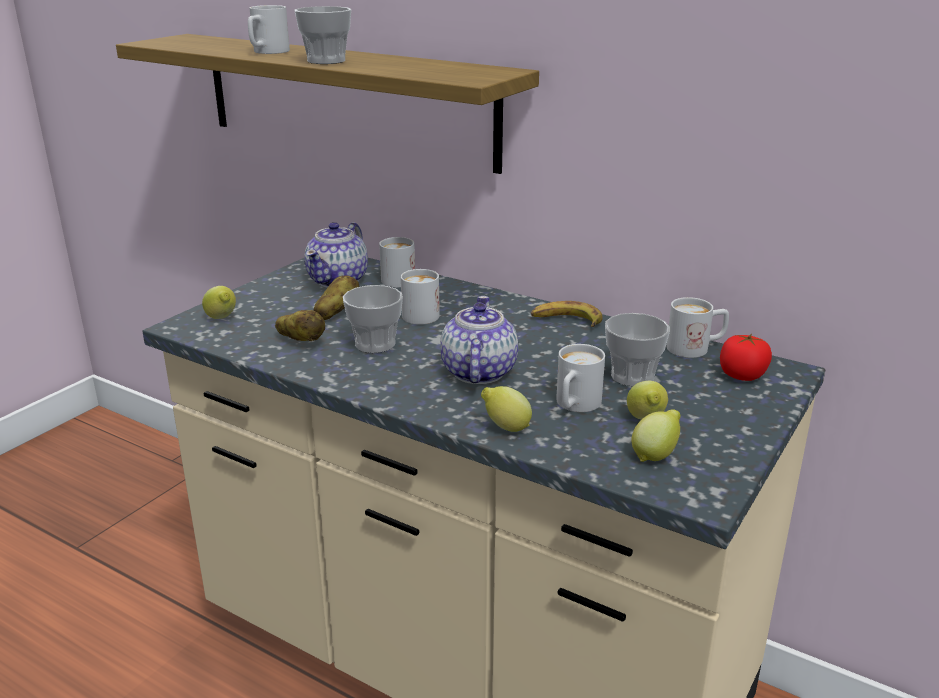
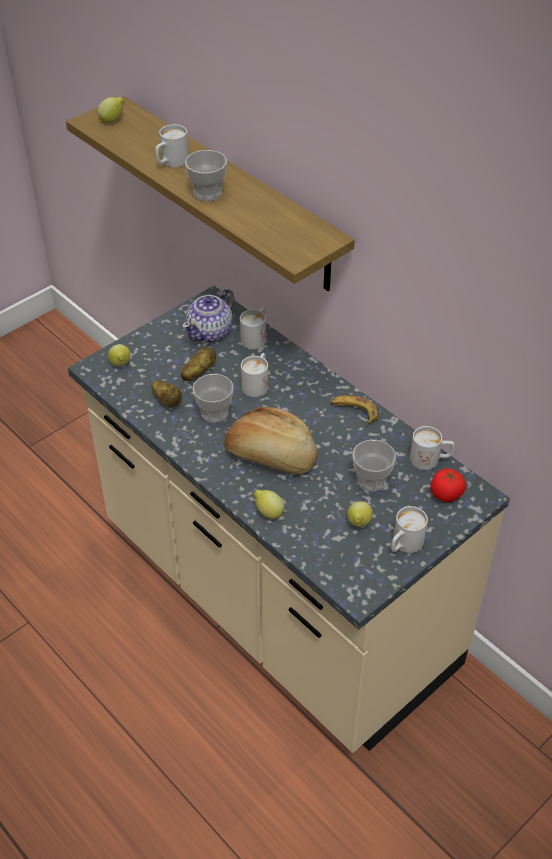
camera: 15 degrees right, 20 degrees up
(477, 372) = (271, 456): teapot -> bread
(575, 406) = (320, 501): white mug -> white mug (404, 545)
(655, 455) = (348, 555): lemon -> lemon (112, 121)

